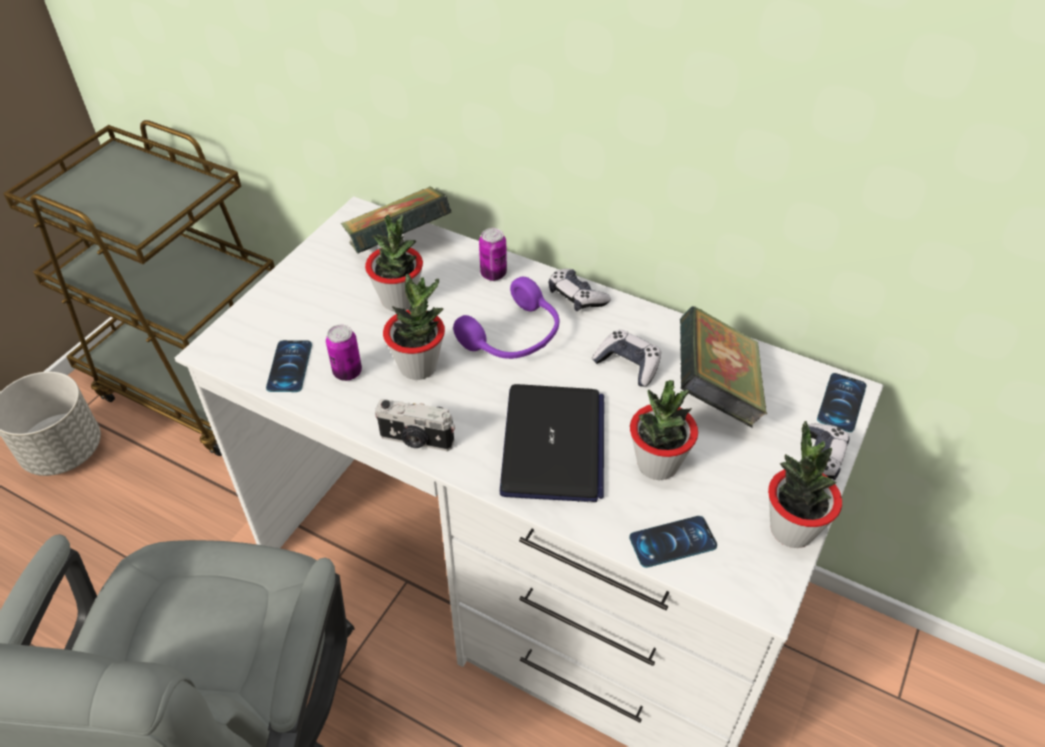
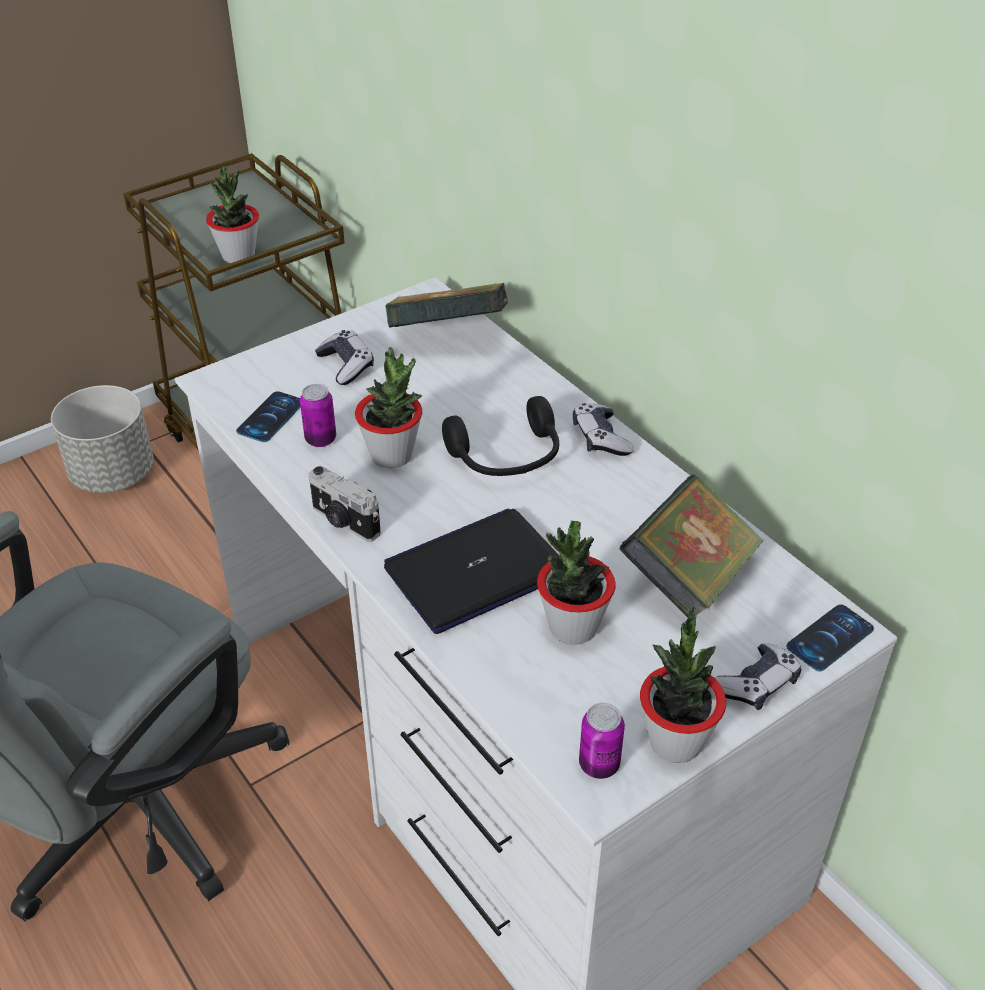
camera: 25 degrees right, 5 degrees down
(399, 300) = (414, 388): potted plant -> potted plant (238, 256)
(493, 274) = (527, 390): can -> can (599, 765)
(514, 337) = (507, 457): purple headphones -> black headphones
(553, 445) = (476, 571): laptop -> laptop turned 150 degrees counterclockwise
(628, 364) = (609, 521): game controller -> game controller (346, 365)
(672, 542) = (536, 705): phone -> none

